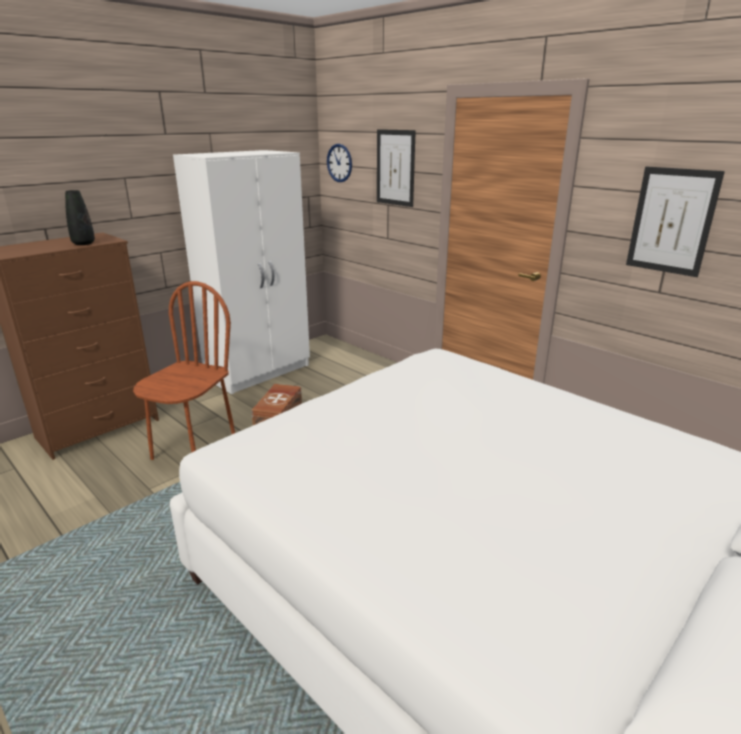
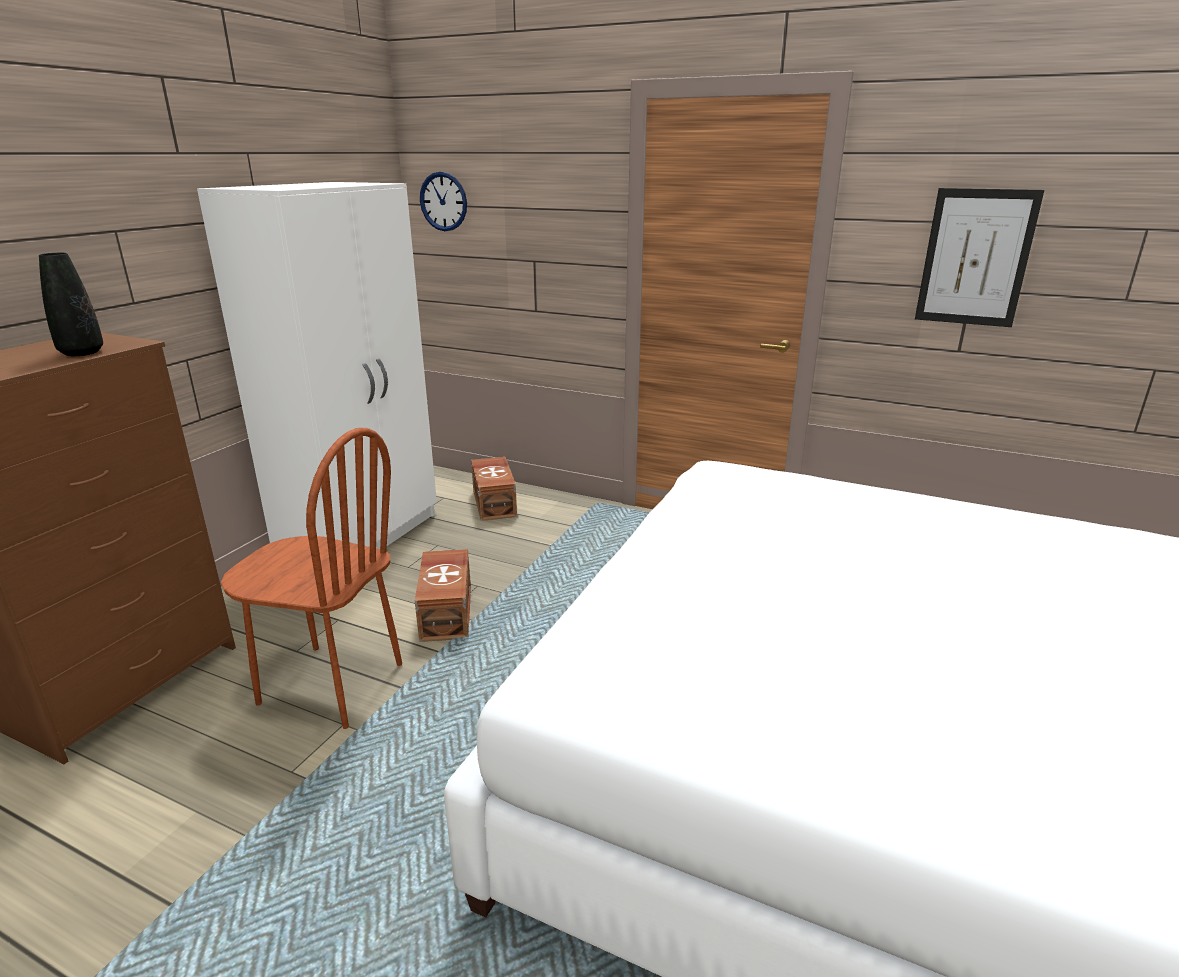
camera: 20 degrees left, 0 degrees up
(194, 449) = (331, 684): brown chair -> brown chair turned 105 degrees clockwise
(350, 363) = (495, 502): none -> brown storage box
(395, 168) = (546, 205): picture -> none

